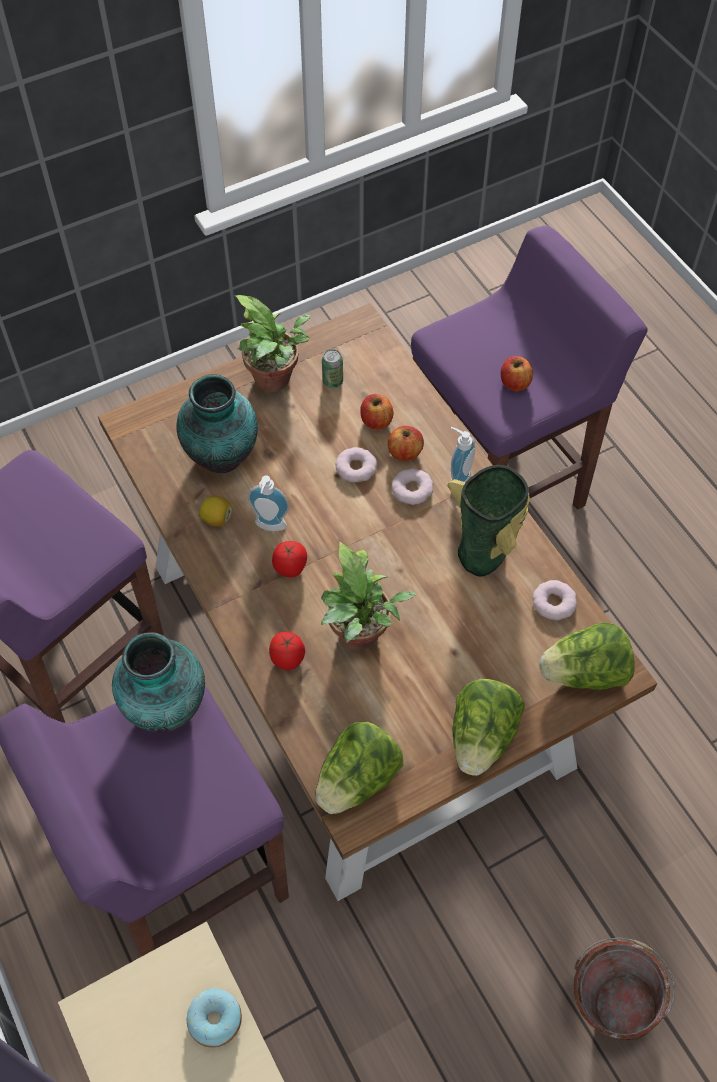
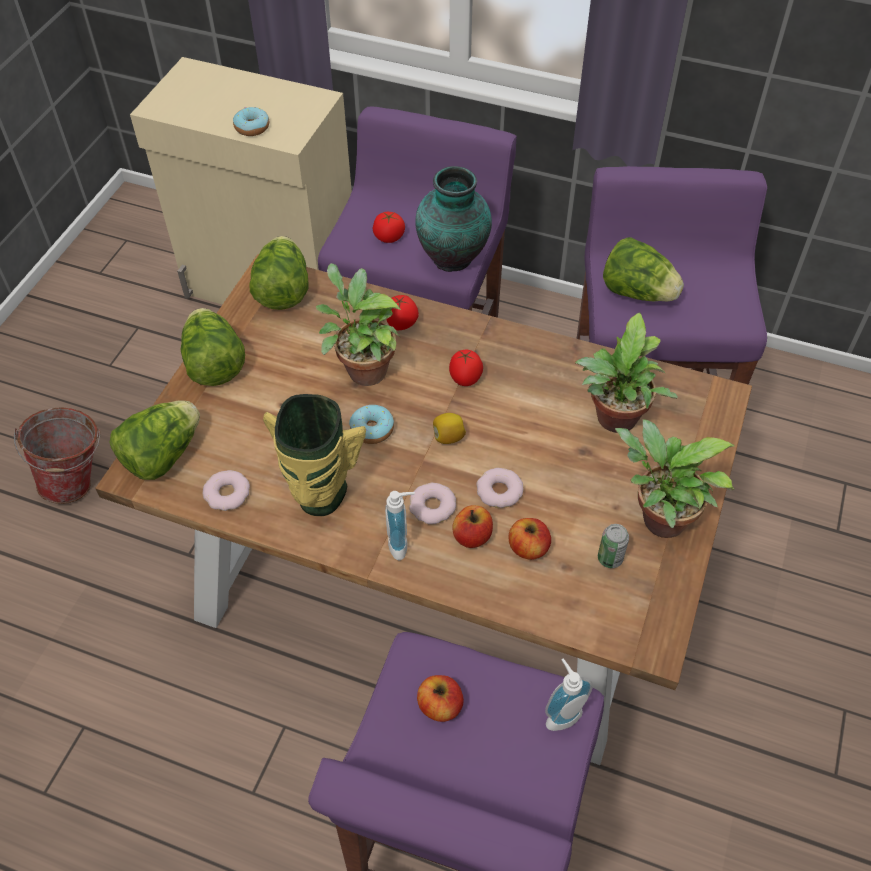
camera: 140 degrees right, 5 degrees down
(65, 551) = (637, 292): none -> lettuce
(196, 782) = (389, 237): none -> tomato
(217, 519) = (560, 375): lemon -> lemon (448, 437)
(223, 457) = (615, 422): vase -> potted plant
(269, 527) = (514, 397): soap dispenser -> soap dispenser (561, 714)
(401, 577) = (372, 429): none -> donut

